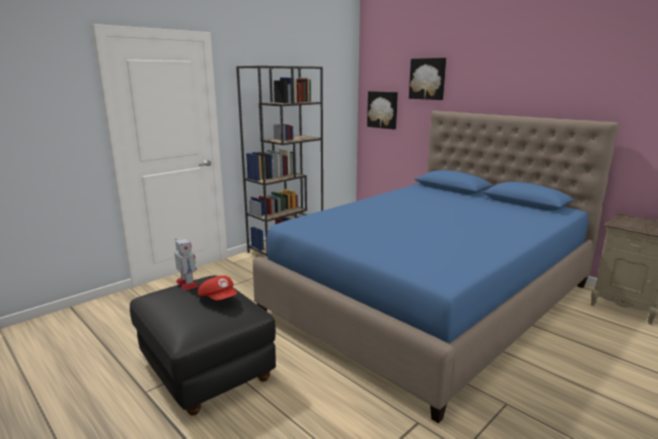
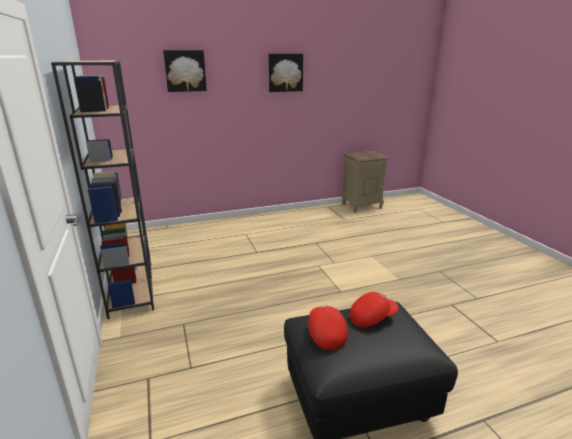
camera: 65 degrees left, 5 degrees up
(187, 284) = (325, 334): toy robot -> red cap
(383, 109) = (131, 106): picture -> picture (285, 72)
(431, 299) = (311, 251): blue bed -> none

